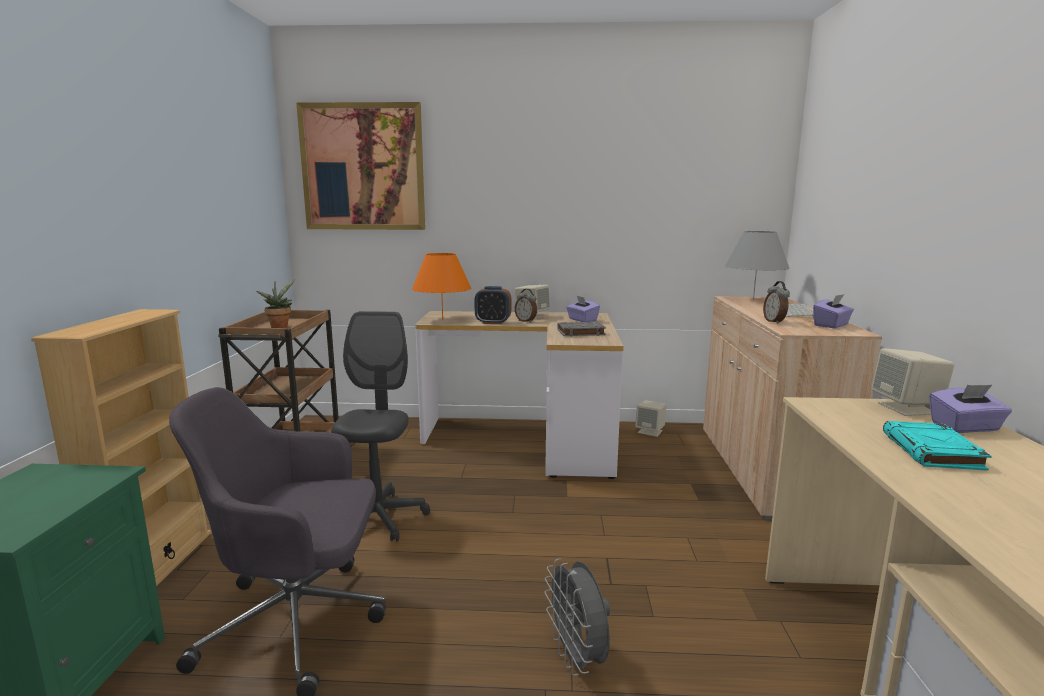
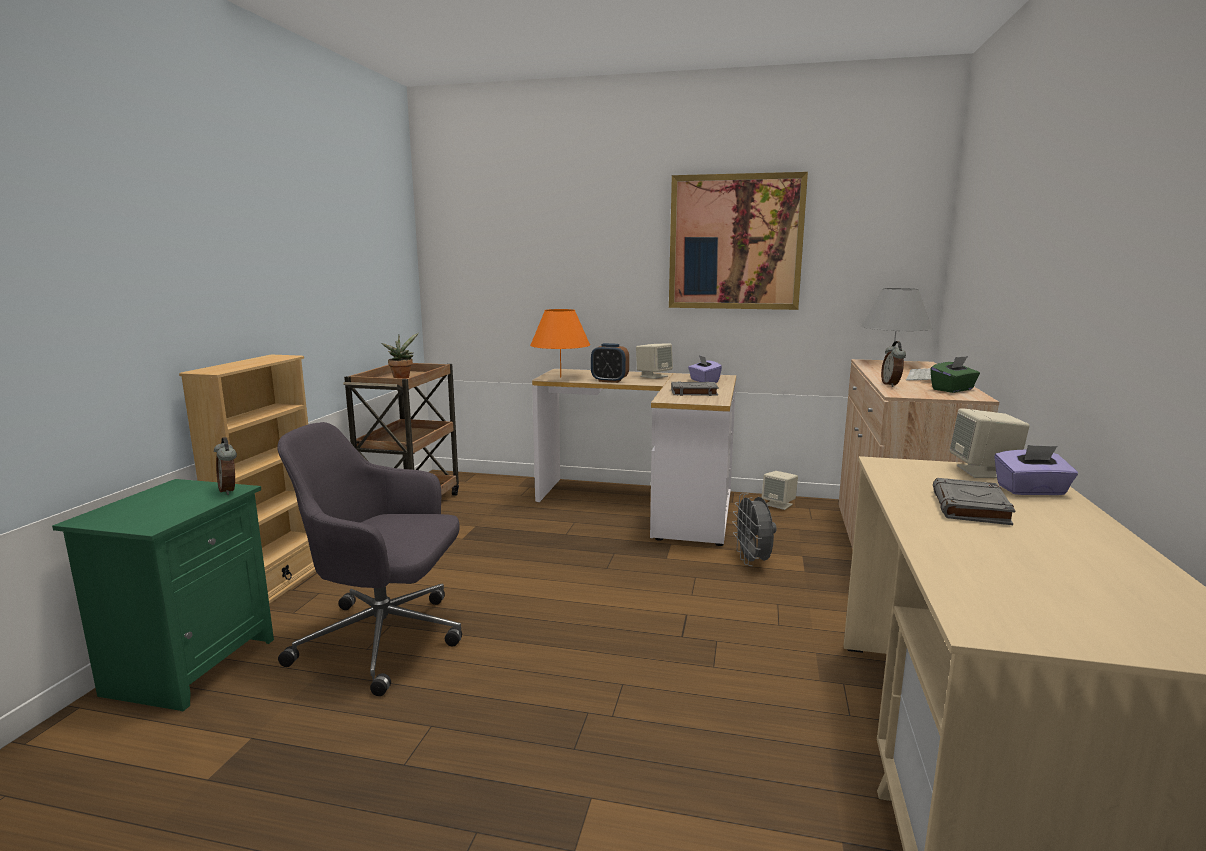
camera: 10 degrees right, 0 degrees up
(363, 167) = (491, 223): picture -> picture (735, 242)
(378, 519) = (476, 564): grey office chair -> none
(526, 321) = (644, 380): alarm clock -> alarm clock (230, 490)
(577, 659) = (626, 692): grey fan -> grey fan (753, 562)
(831, 325) = (953, 390): purple tissue box -> green tissue box
(932, 452) = (971, 508): turquoise book -> grey book

